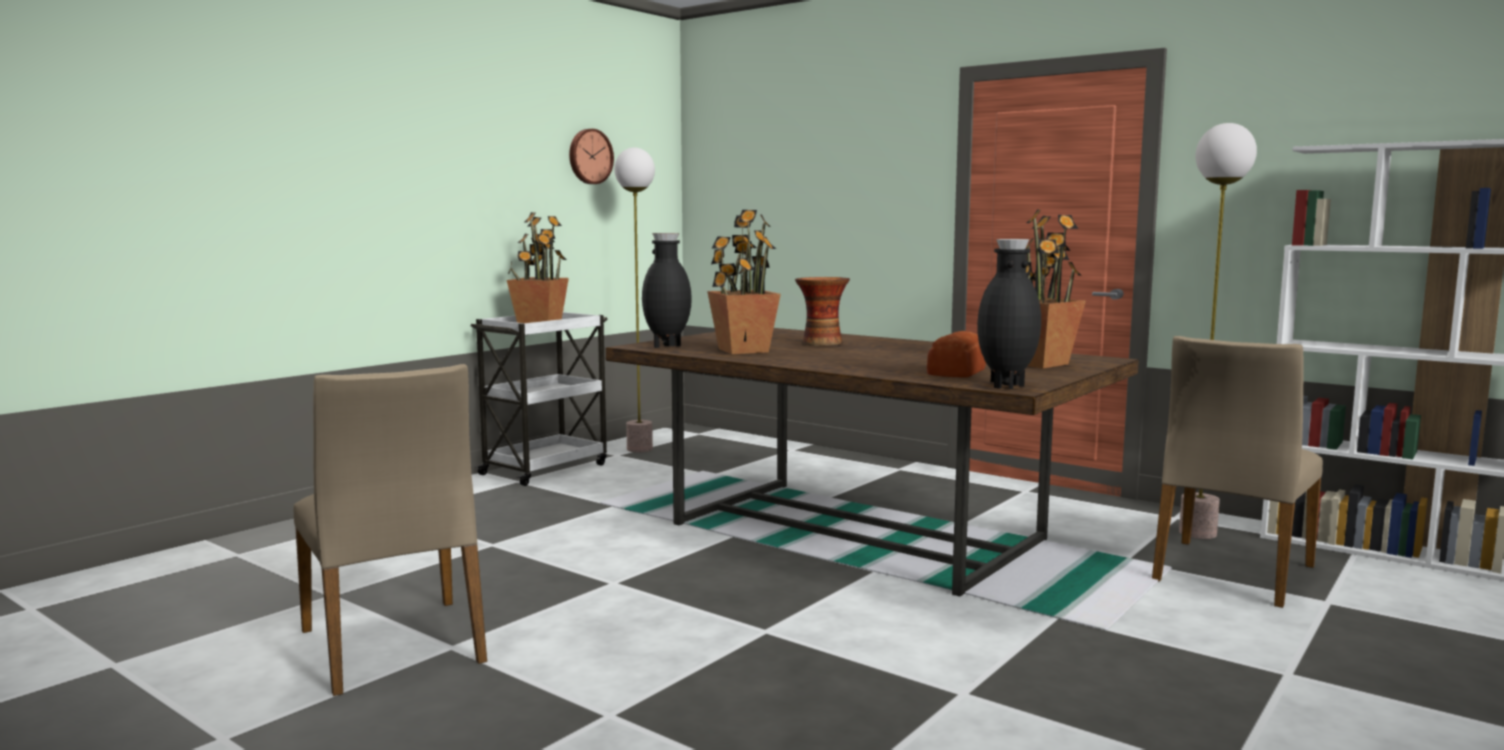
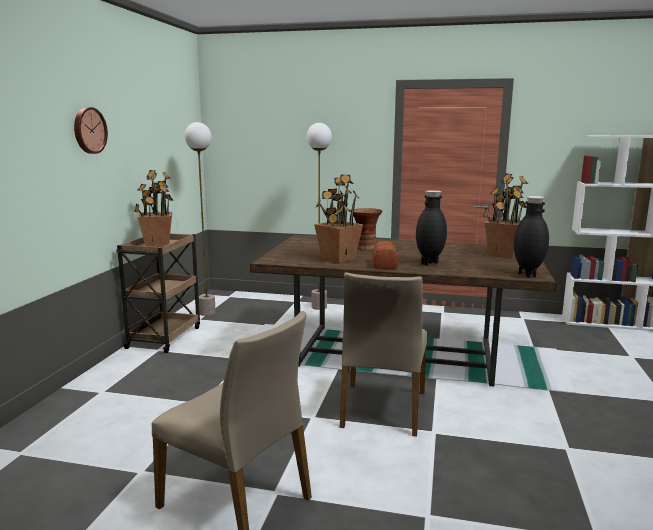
camera: 25 degrees left, 5 degrees up
(546, 469) = (165, 337): white cart -> brown cart
(589, 156) = (162, 127): wall clock -> wall clock (89, 130)
(667, 347) = (288, 259): black vase -> black vase (430, 263)
(958, 372) = (483, 266): bread -> bread (385, 264)
(1198, 533) = (542, 326): floor lamp -> floor lamp (319, 307)
(1230, 573) = (580, 347): beige chair -> beige chair (382, 409)

